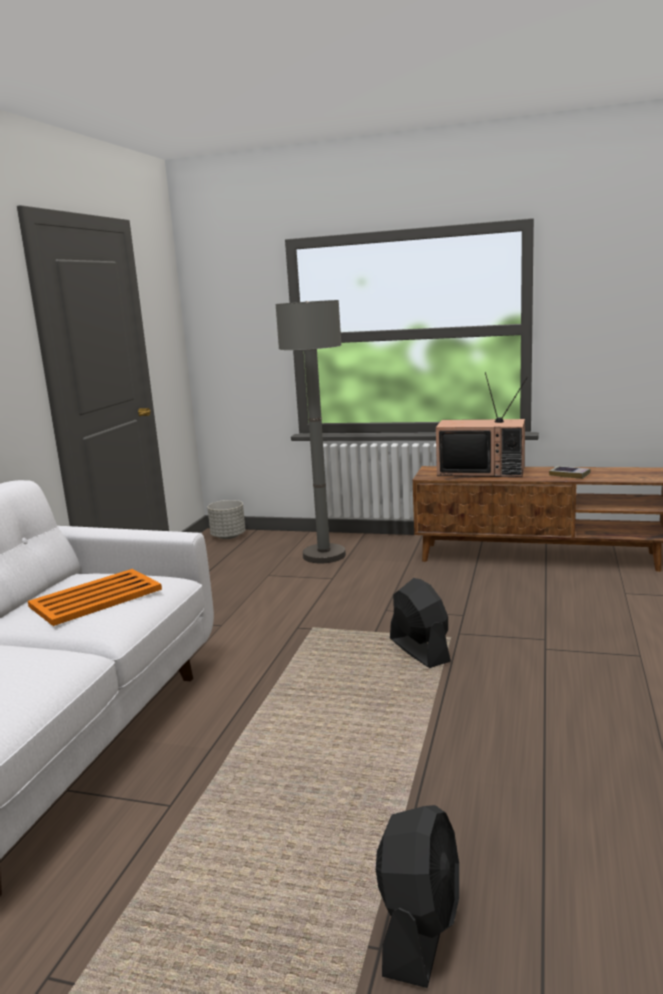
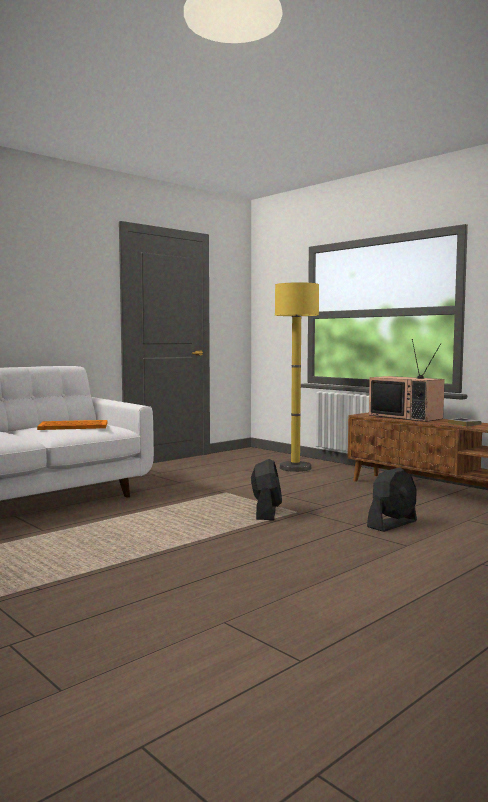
camera: 30 degrees right, 10 degrees down
(228, 536) = (255, 451): grey planter -> none
(324, 555) = (295, 468): grey floor lamp -> yellow floor lamp
(420, 927) = (67, 589): black fan -> black fan (392, 524)

